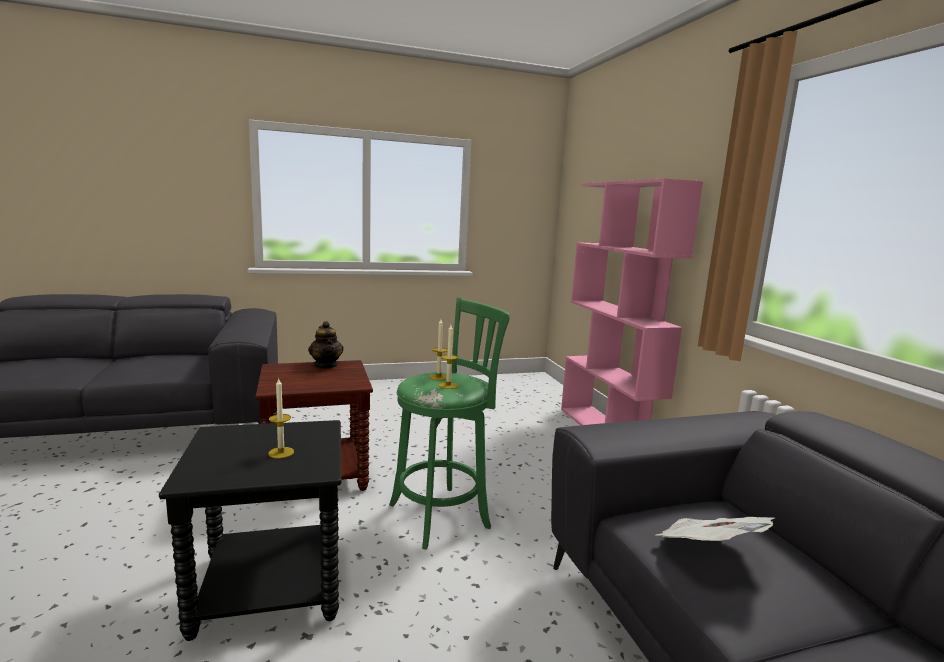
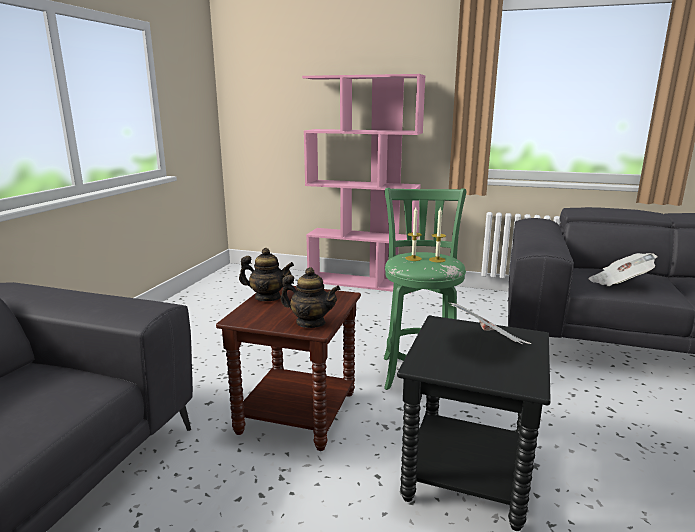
camera: 55 degrees left, 5 degrees up
(281, 452) = (488, 344): candle -> newspaper
(283, 385) = (310, 323): none -> teapot

